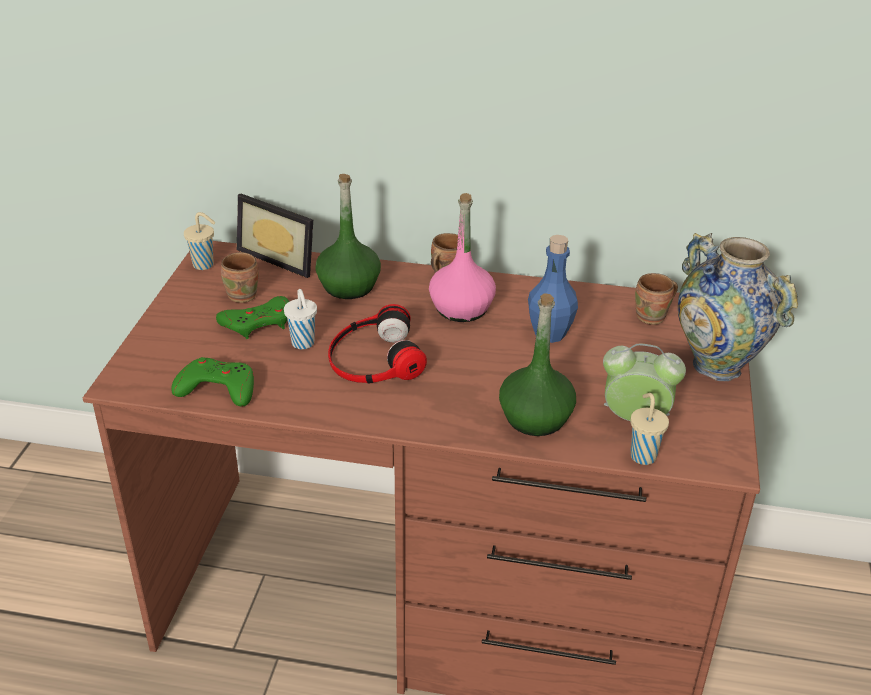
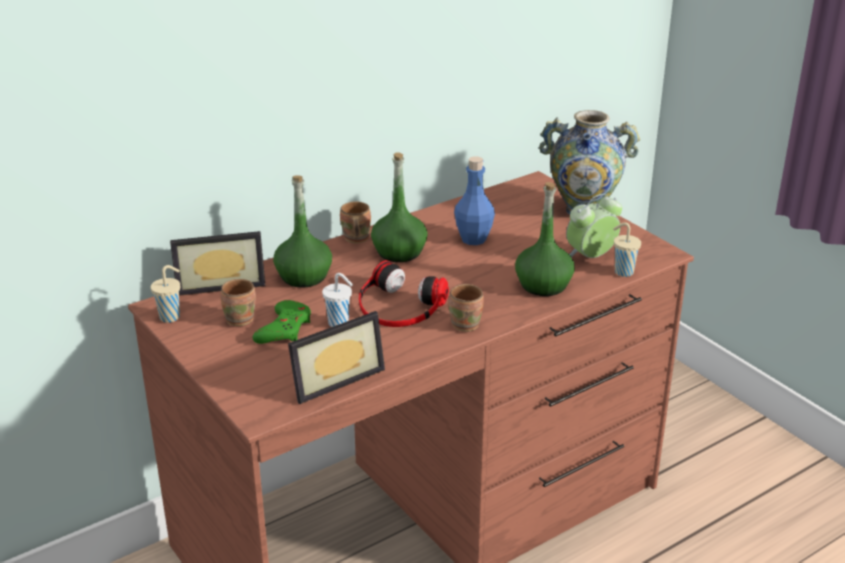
camera: 45 degrees left, 5 degrees down
(217, 388) = (333, 378): green game controller -> picture frame
(461, 308) = (399, 252): pink bottle -> green bottle
(653, 317) = (512, 202): brown mug -> brown mug (467, 324)

